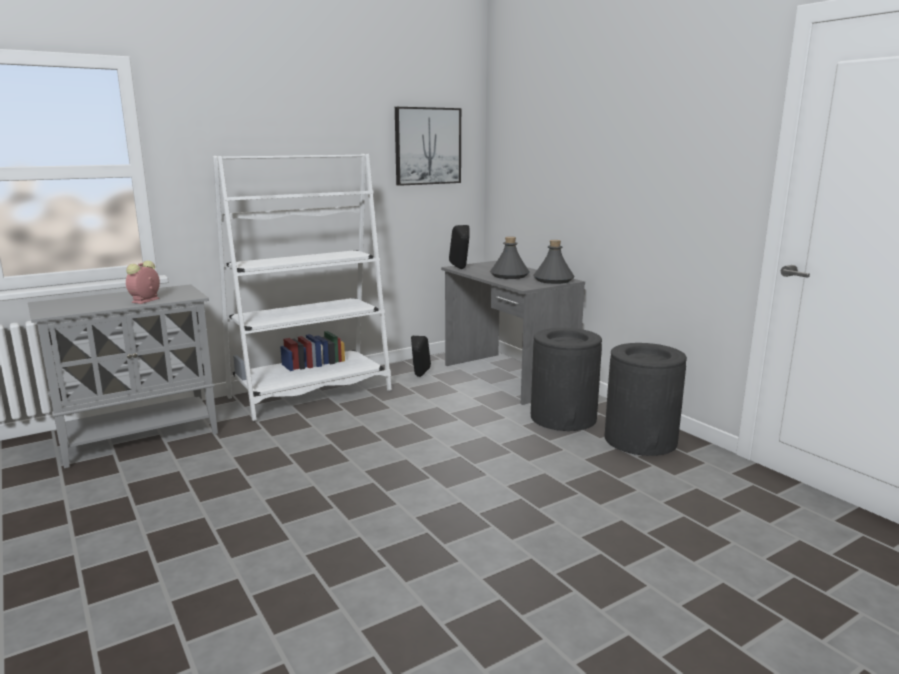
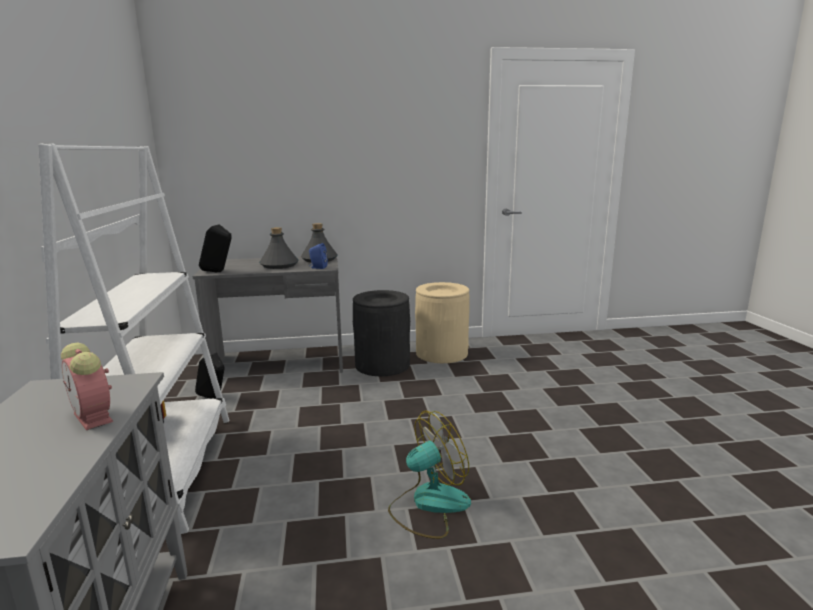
camera: 65 degrees left, 0 degrees up
(323, 493) = (429, 504): none -> fan
(427, 146) = (129, 140): picture -> none
(520, 285) = (317, 267): none -> blue speaker
(641, 440) = (442, 353): black trash can -> beige trash can

